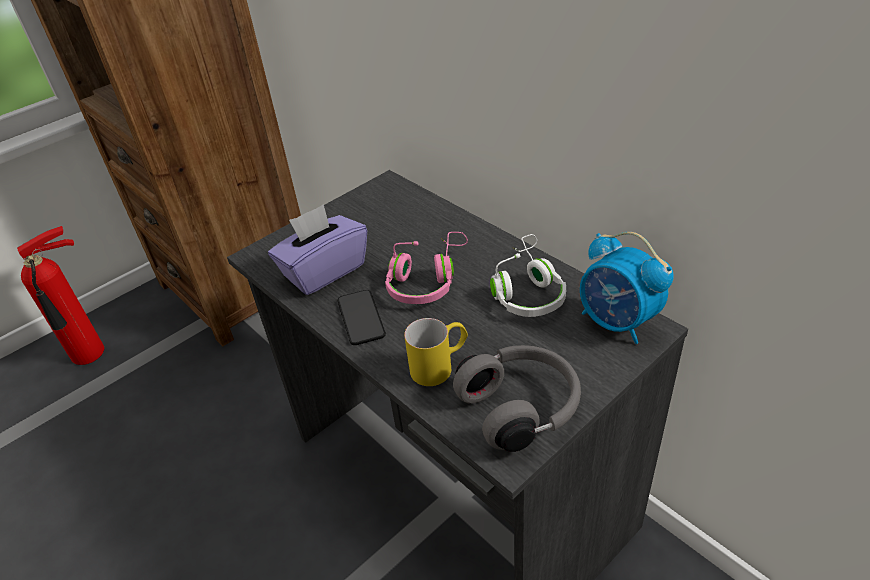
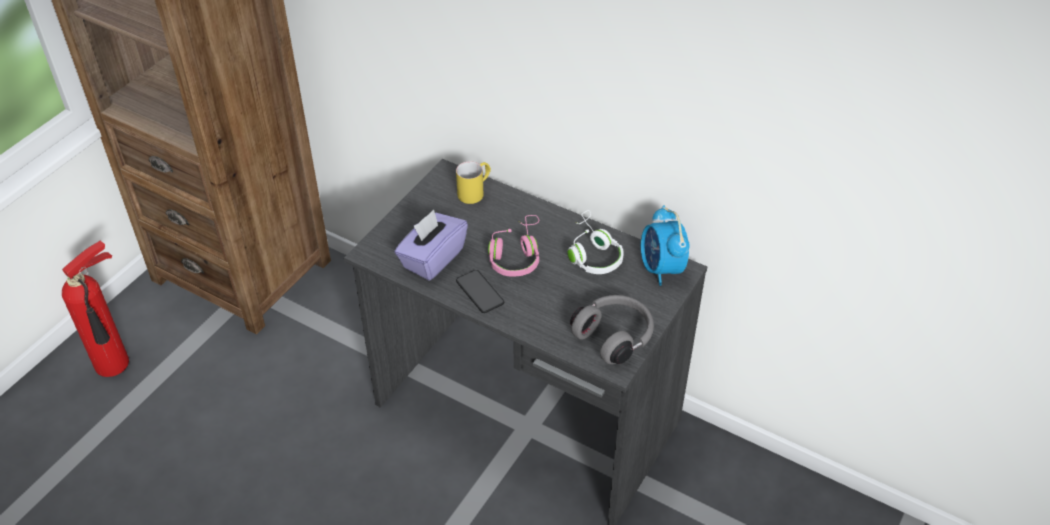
camera: 20 degrees left, 5 degrees up
(440, 365) = (551, 317): yellow mug -> yellow mug (475, 191)
(617, 322) = (661, 269): alarm clock -> alarm clock turned 45 degrees clockwise

